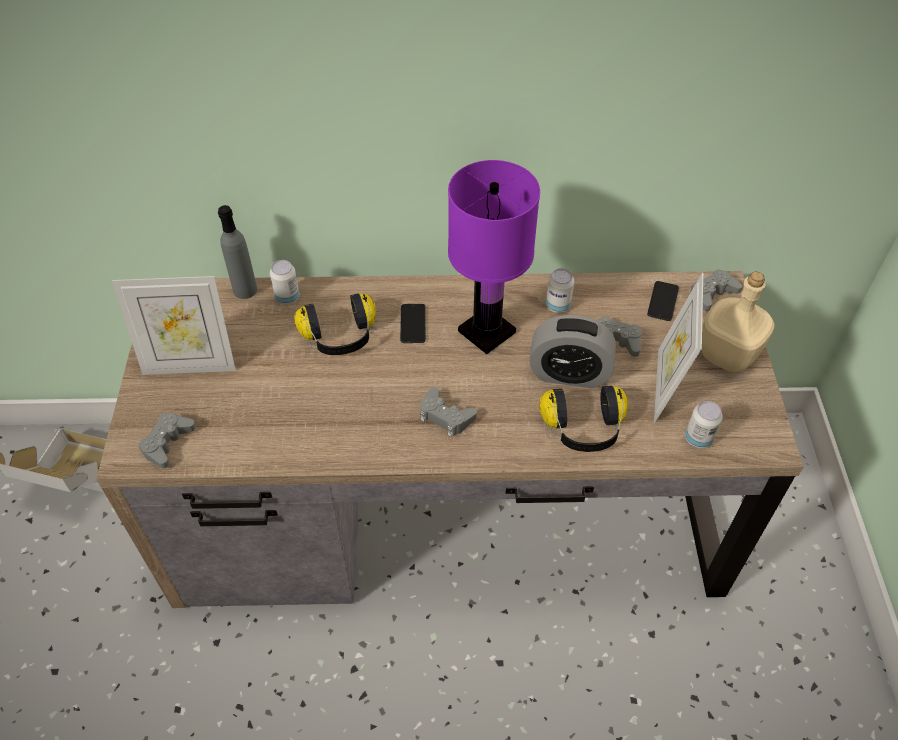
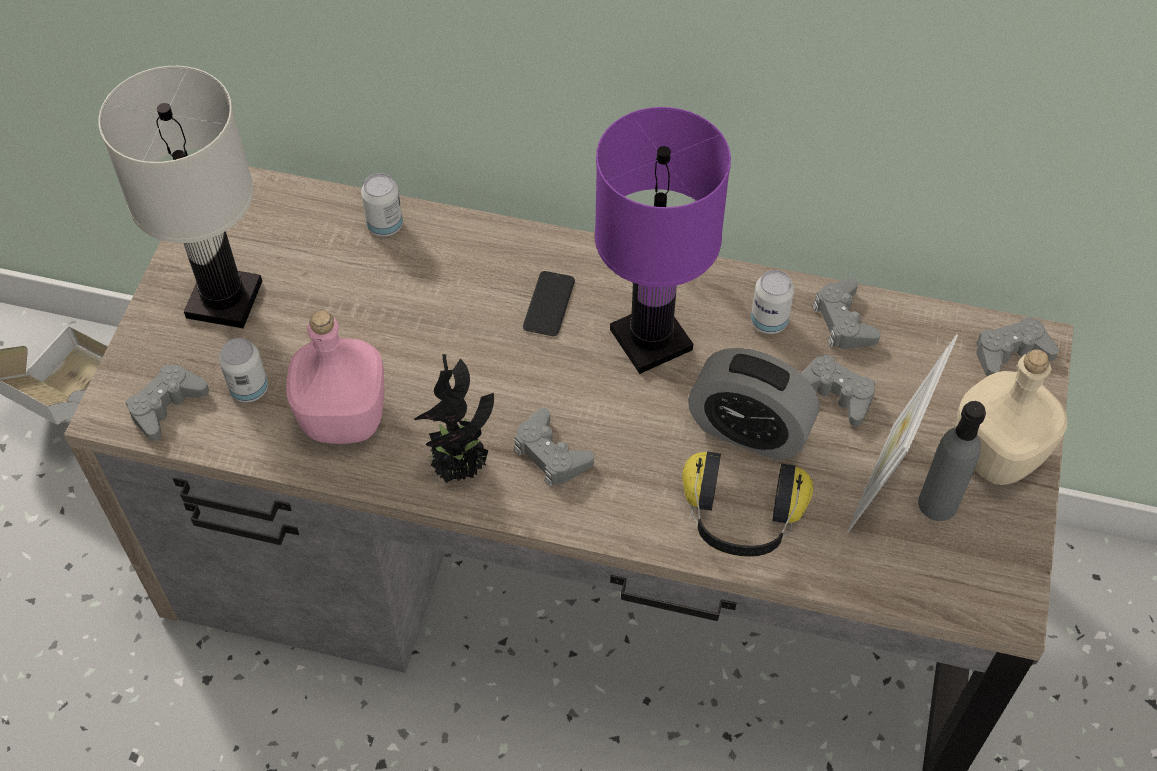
camera: 15 degrees right, 5 degrees up
(190, 365) = (225, 299): picture frame -> white table lamp
(245, 290) = (329, 202): grey bottle -> grey bottle (938, 503)
(298, 423) = (346, 417): none -> pink bottle
(340, 337) = (441, 303): headphones -> none
(388, 438) = (461, 467): none -> potted plant
(604, 296) = (843, 321): none -> grey game controller
(662, 301) = (930, 348): phone -> none
(698, 438) = (903, 571): can -> can (249, 389)

